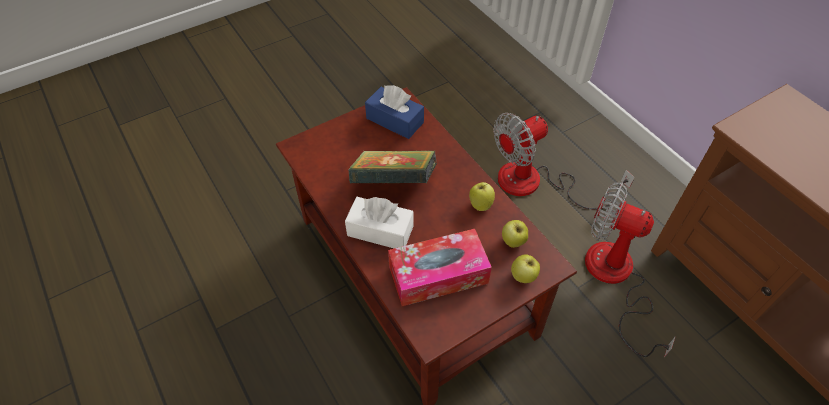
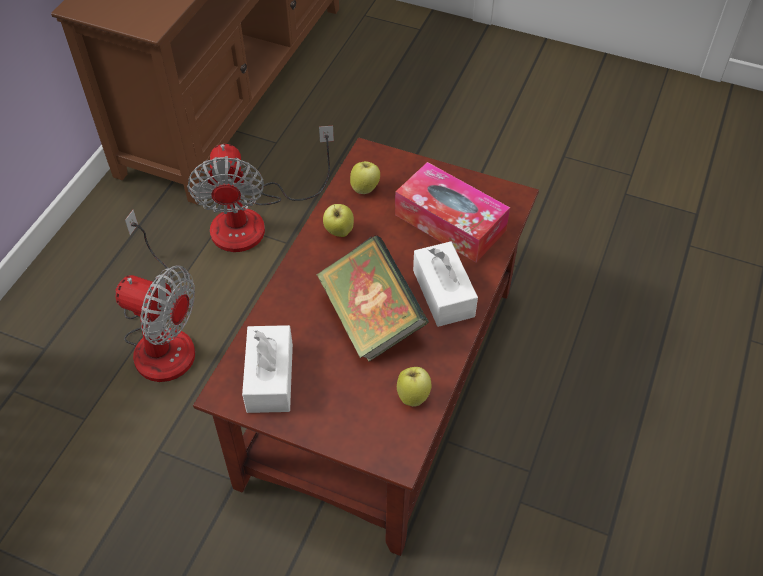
camera: 125 degrees left, 0 degrees up
(395, 120) = (270, 377): blue tissue box -> white tissue box
(523, 277) = (397, 166): apple -> apple (413, 395)

